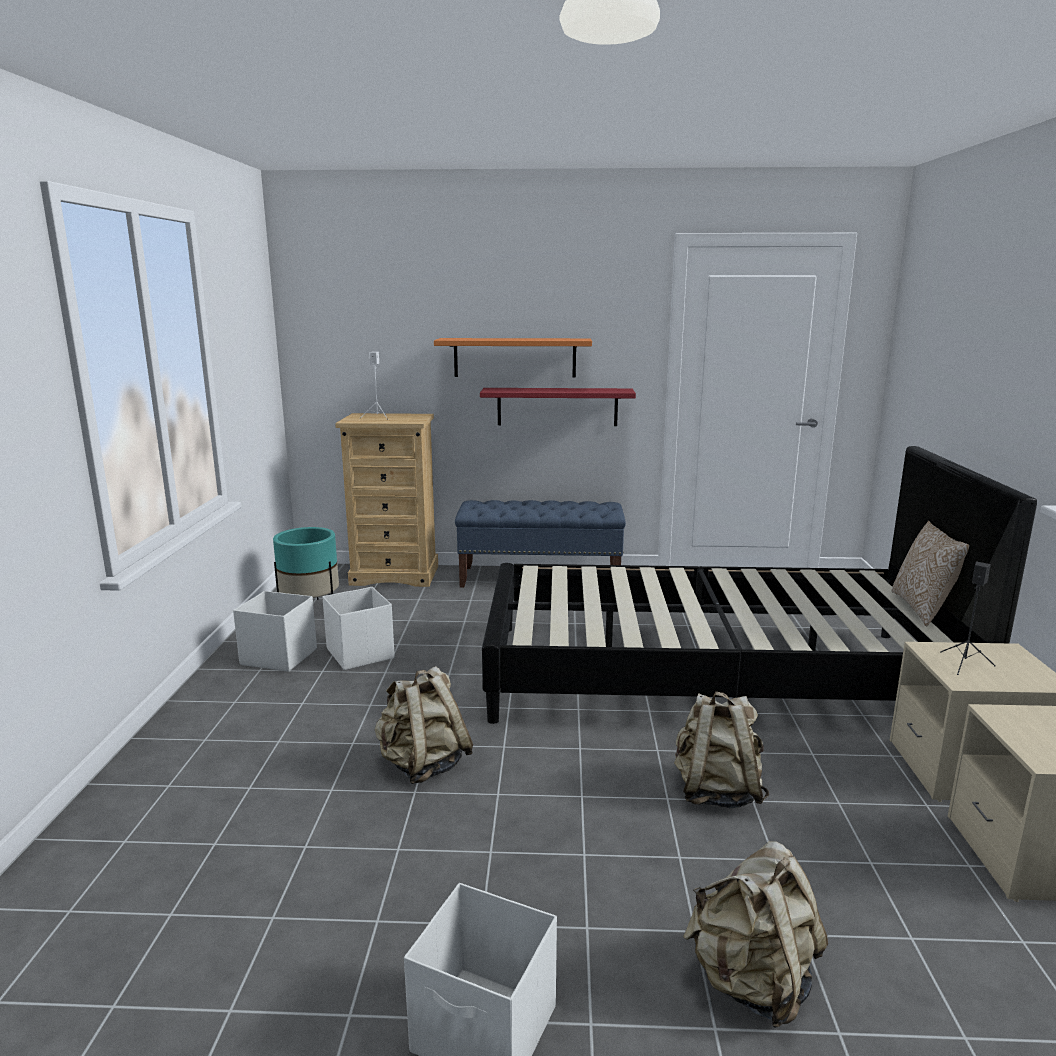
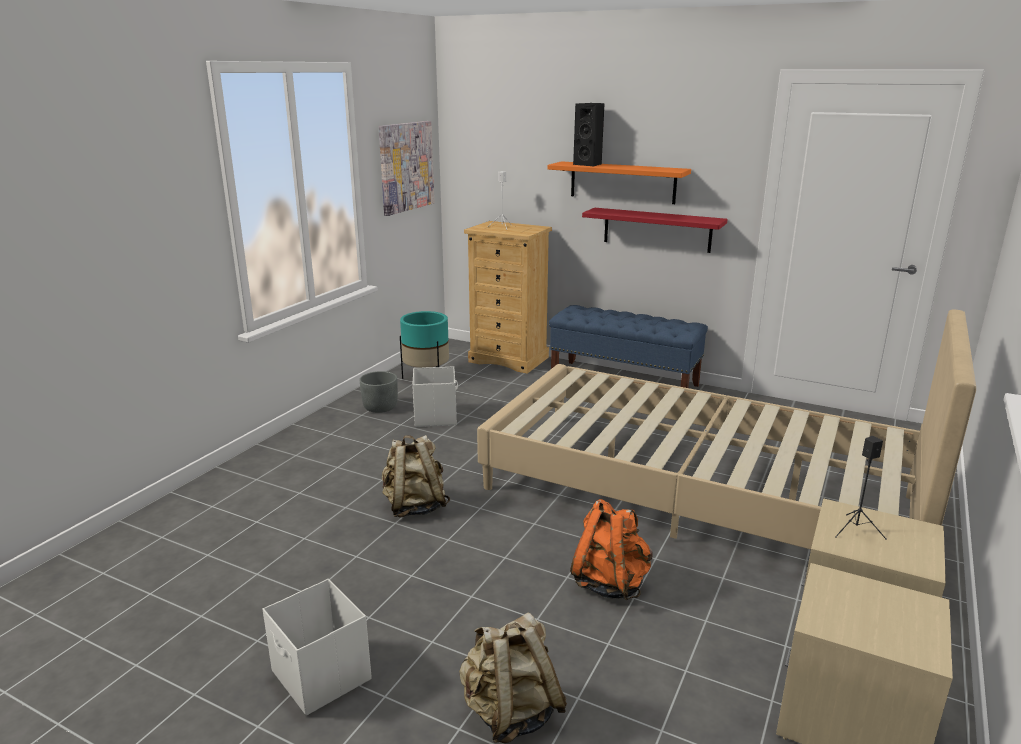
camera: 25 degrees right, 5 degrees up
(251, 350) = (406, 167): none -> picture
(278, 656) = (380, 407): white storage box -> grey planter
(479, 338) = (589, 164): none -> black speaker
(712, 674) = (698, 493): black bed -> beige bed
(716, 792) = (610, 583): beige backpack -> orange backpack
(924, 608) = (908, 475): pillow -> none

